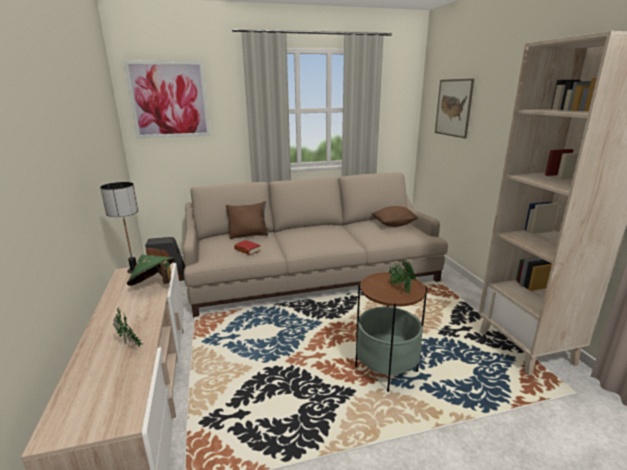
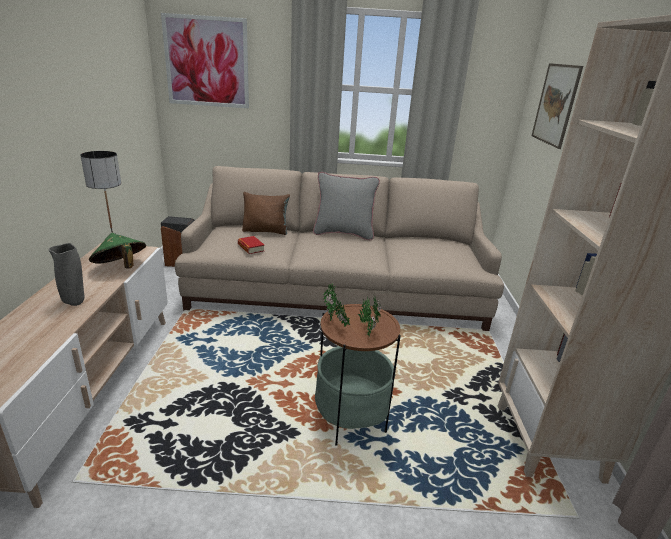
camera: 15 degrees right, 5 degrees up
(130, 345) = (52, 325): potted plant -> potted plant (335, 323)
(135, 322) = (74, 302): none -> grey vase
(312, 227) = (343, 233): none -> grey pillow
(394, 224) = (445, 248): brown pillow -> none

